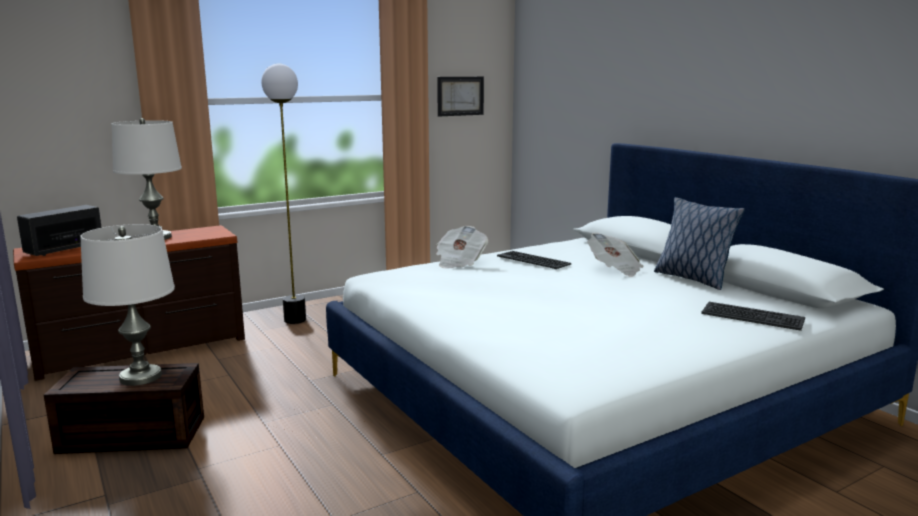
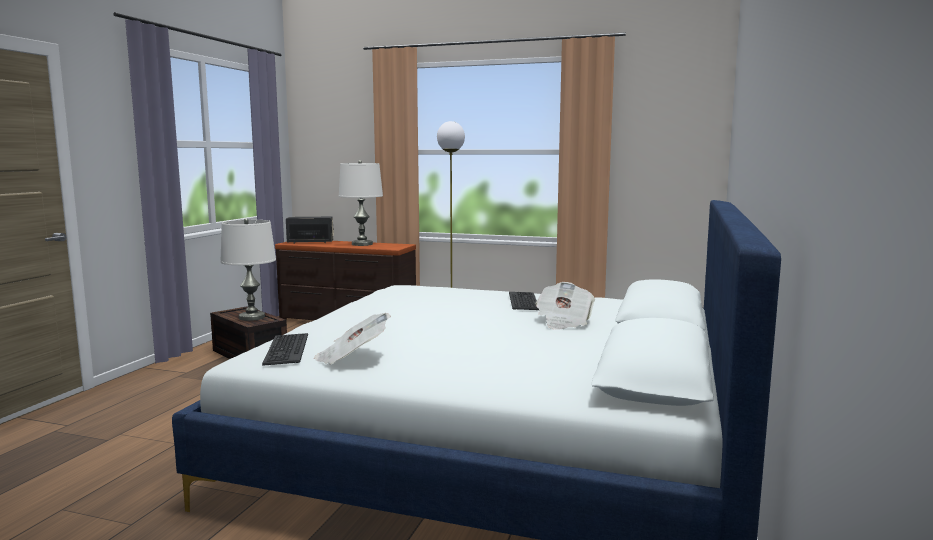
camera: 50 degrees right, 5 degrees down
(459, 262) = (474, 291): newspaper -> newspaper (352, 358)
(460, 96) = (656, 152): picture -> none
(692, 279) = (600, 345): pillow -> none
(752, 317) = (516, 377): keyboard -> keyboard (286, 349)

